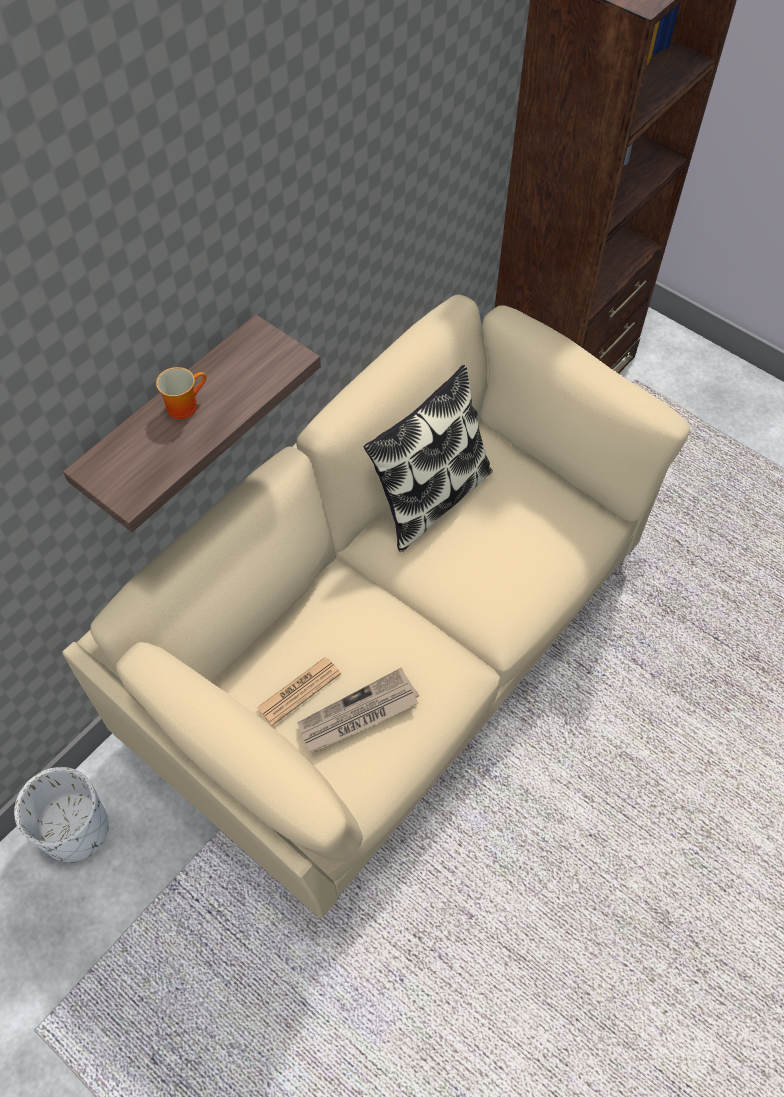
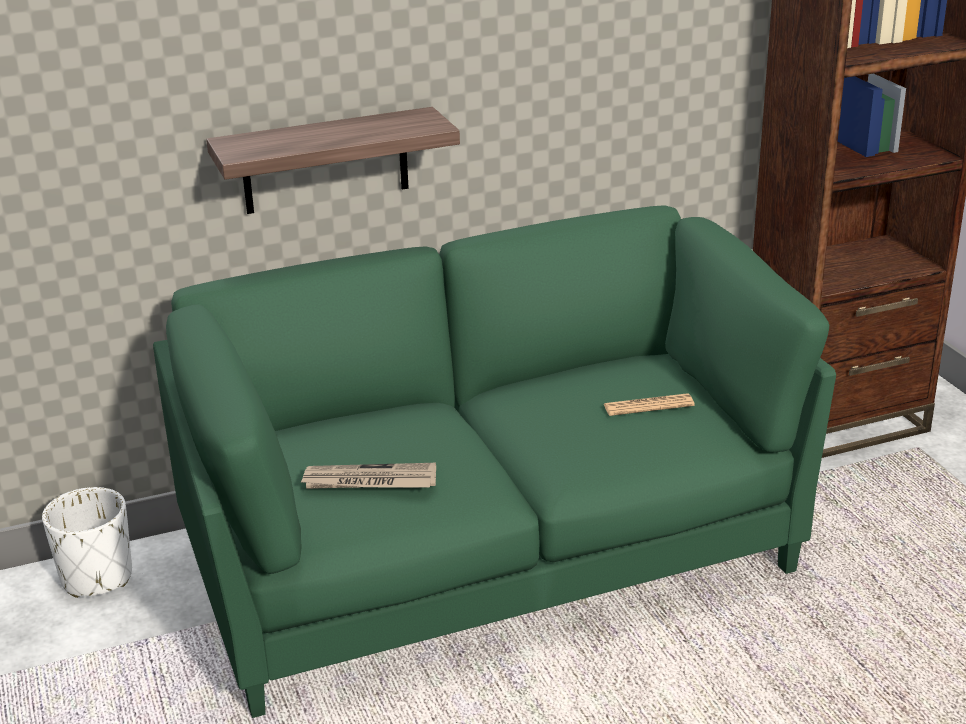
camera: 30 degrees right, 30 degrees down
(184, 404) = (328, 129): mug -> none
(299, 691) = (331, 452): newspaper -> newspaper (648, 406)
(390, 649) = (487, 556): beige sofa -> green sofa
(430, 498) = (568, 379): pillow -> none

